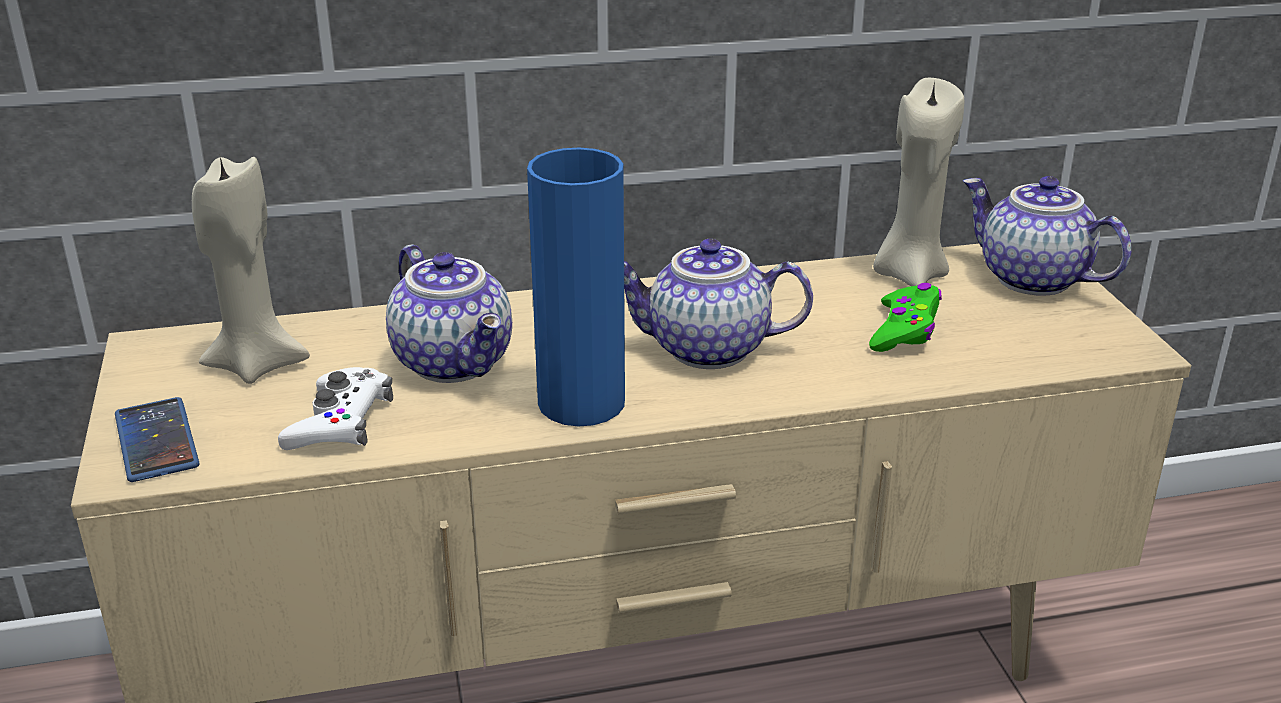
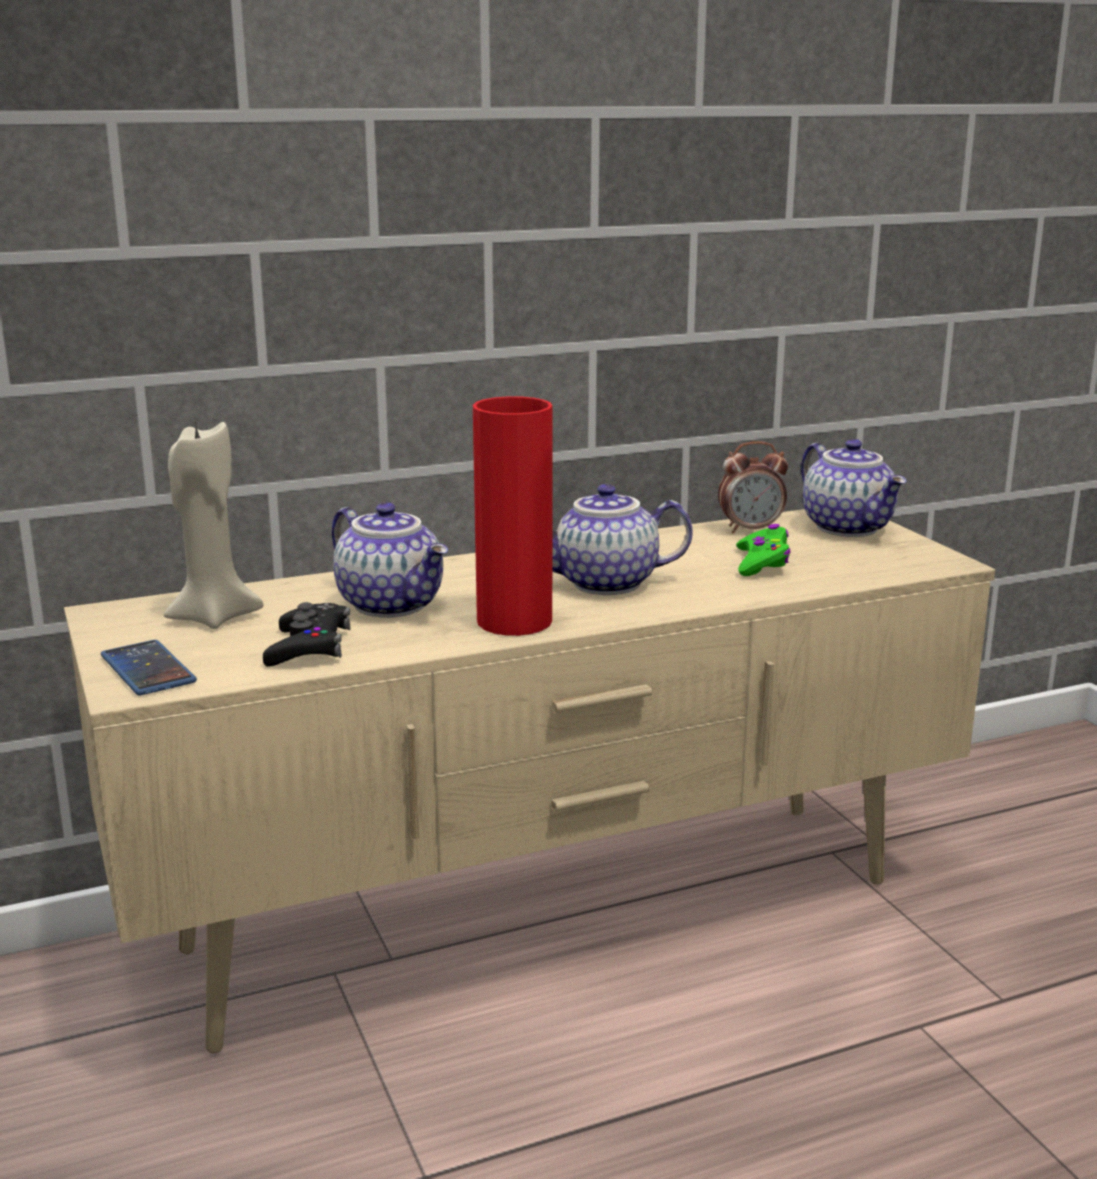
camera: 10 degrees left, 10 degrees down
(340, 422) = (309, 647): white game controller -> black game controller
(581, 403) = (514, 621): blue vase -> red vase
(909, 274) = (751, 530): beige candle -> alarm clock
(1030, 279) = (849, 528): teapot -> teapot turned 150 degrees counterclockwise

